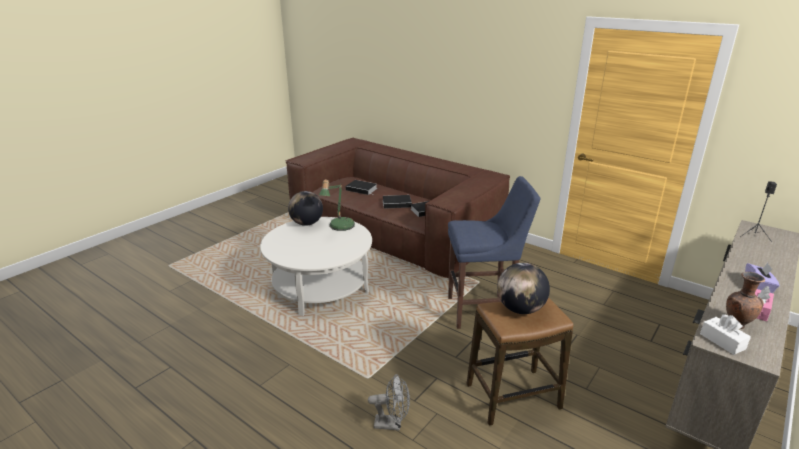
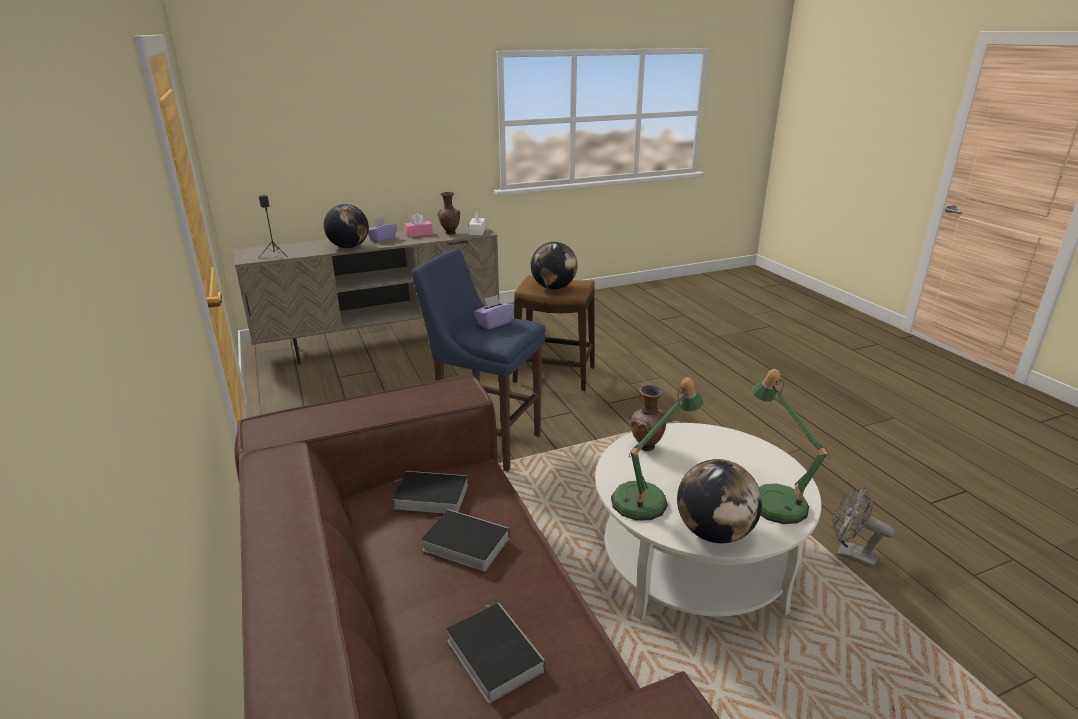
camera: 150 degrees left, 0 degrees up
(282, 240) = (774, 499): none -> table lamp
(351, 245) = (646, 448): none -> brown vase
(392, 424) = (672, 388): grey fan -> grey fan (850, 554)
(485, 232) = (494, 323): none -> purple tissue box
(741, 263) = (349, 247): none -> globe

